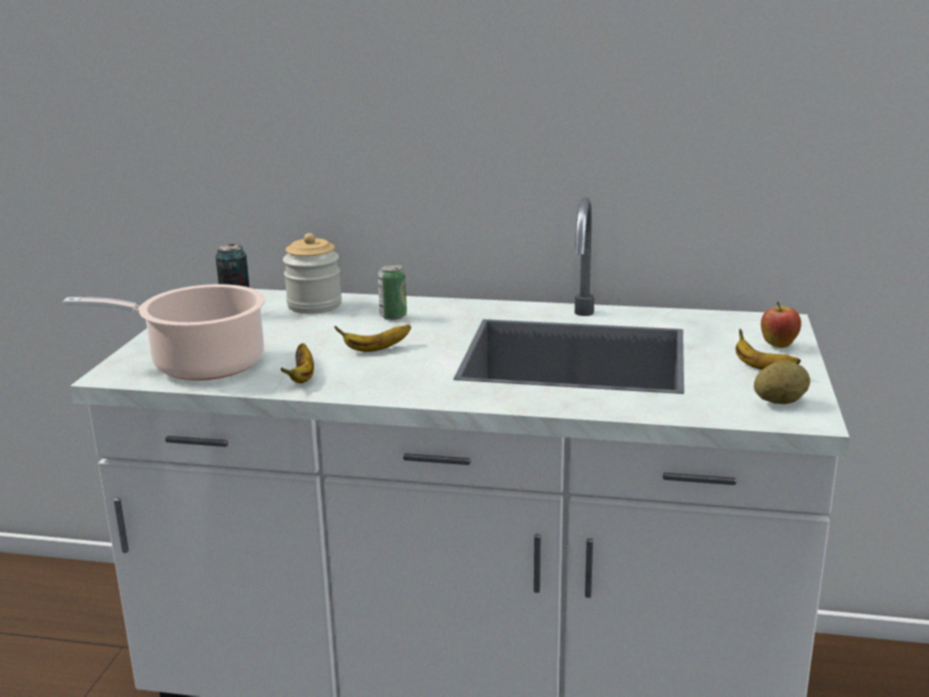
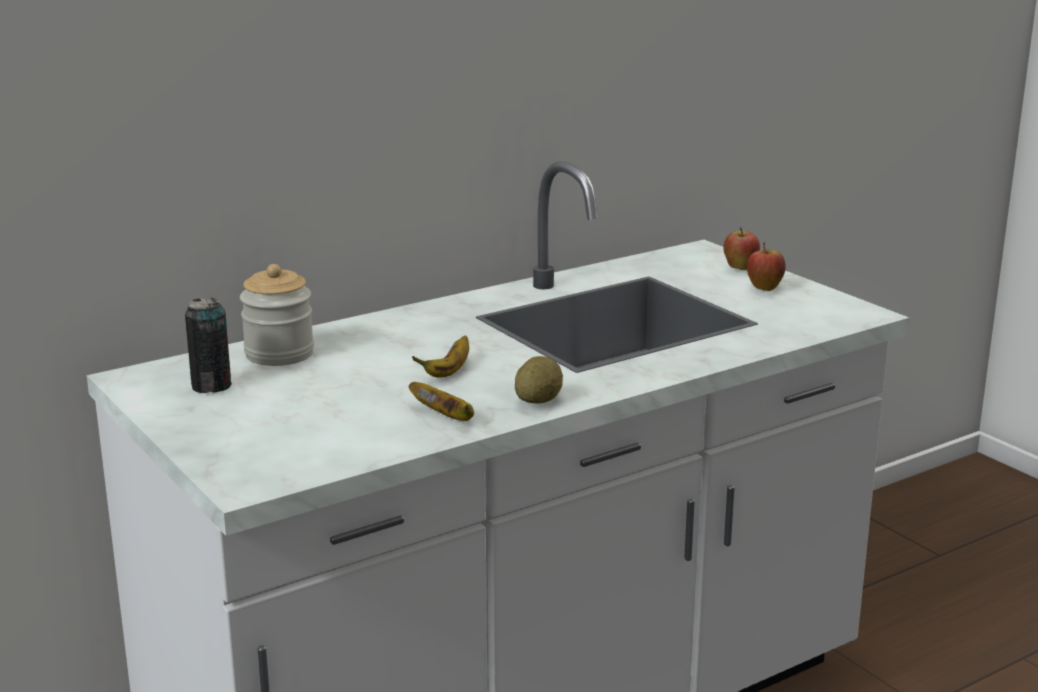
camera: 45 degrees left, 0 degrees up
(200, 364) = (314, 443): cooking pot -> none
(393, 316) = (387, 339): can -> none
(761, 368) = (764, 288): banana -> apple
(780, 402) = (827, 308): potato -> potato (538, 401)

